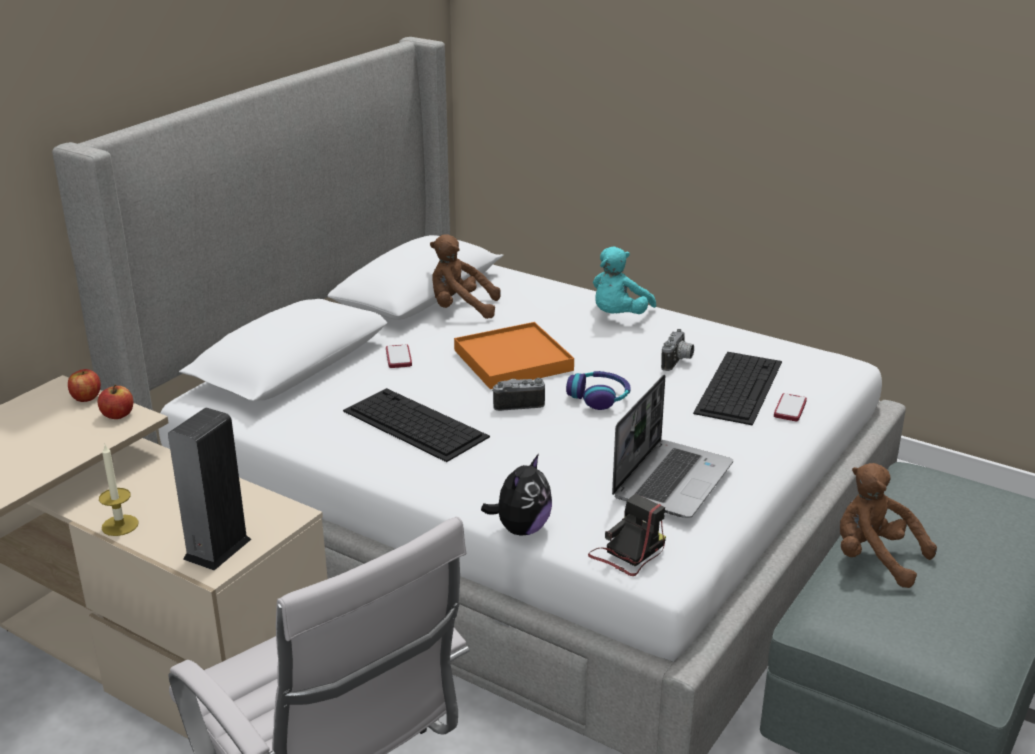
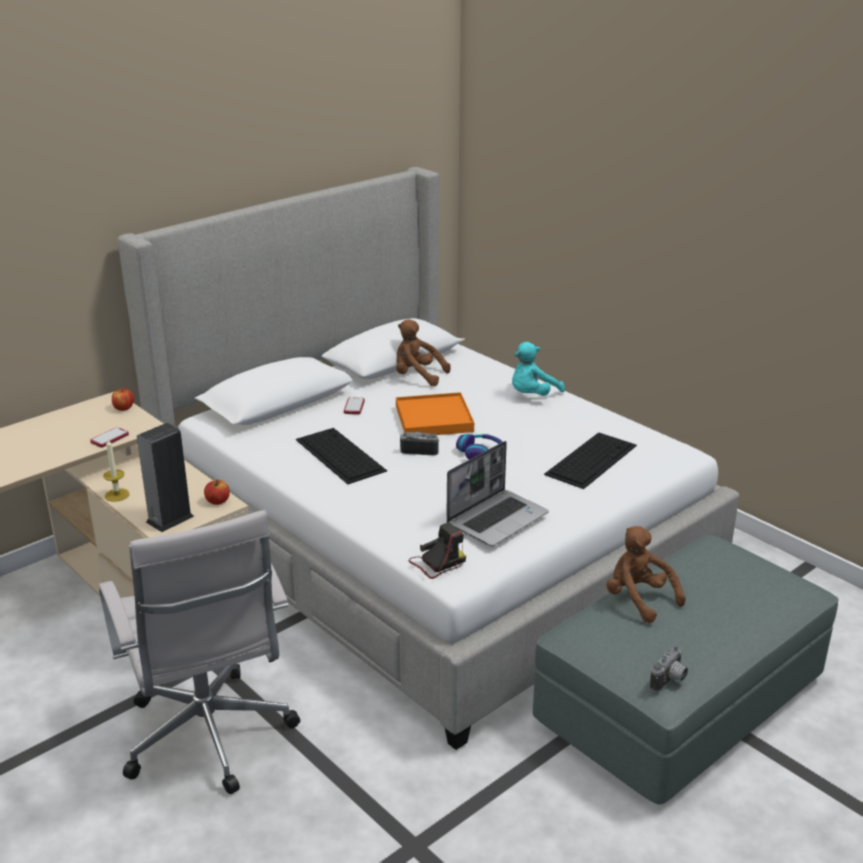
camera: 15 degrees right, 0 degrees up
(118, 415) = (138, 422): apple -> apple (217, 501)
(521, 529) = (374, 536): plush toy -> none
(678, 362) = (556, 435): camera -> camera (670, 681)
(790, 409) = (620, 481): phone -> phone (109, 438)

